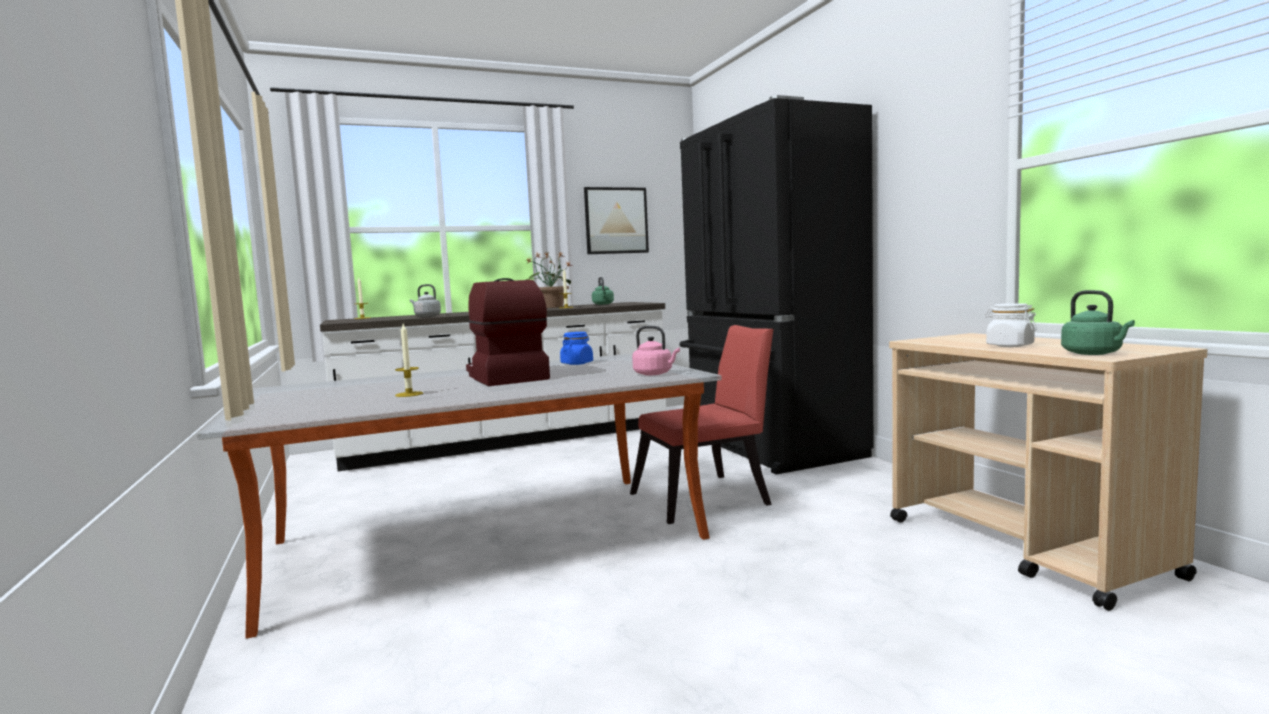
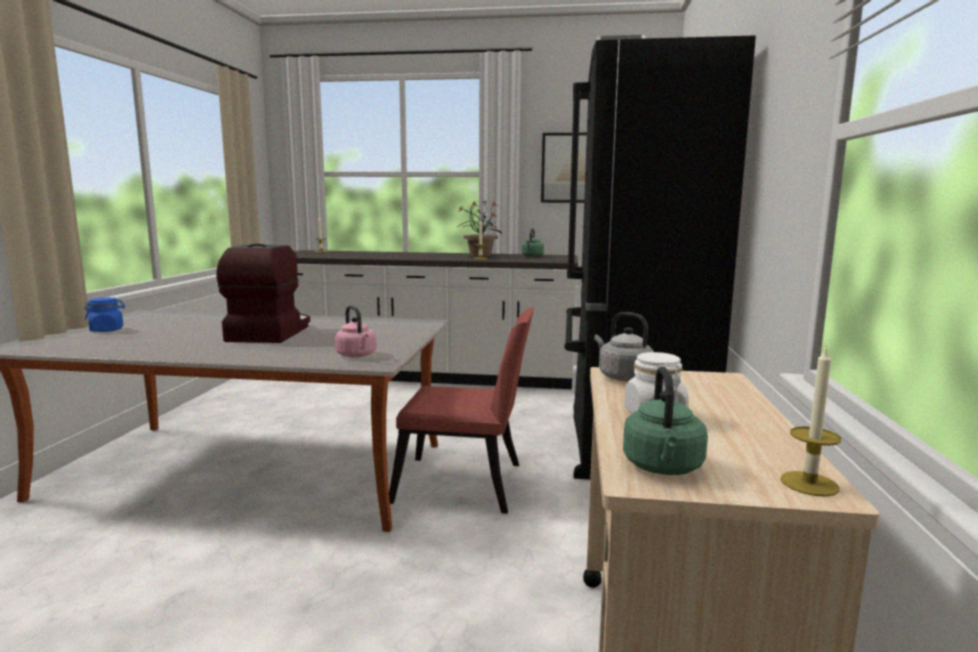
camera: 30 degrees right, 5 degrees up
(409, 394) = (161, 339): candle -> candle (809, 483)
(426, 316) = (351, 256): grey kettle -> grey kettle (622, 377)
(577, 363) = (368, 326): blue jar -> blue jar (107, 330)

